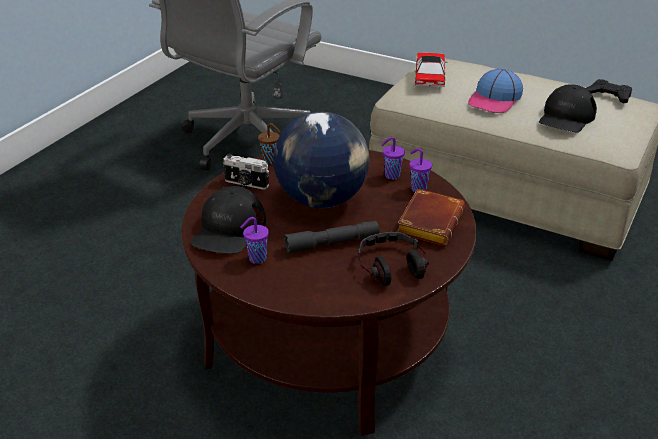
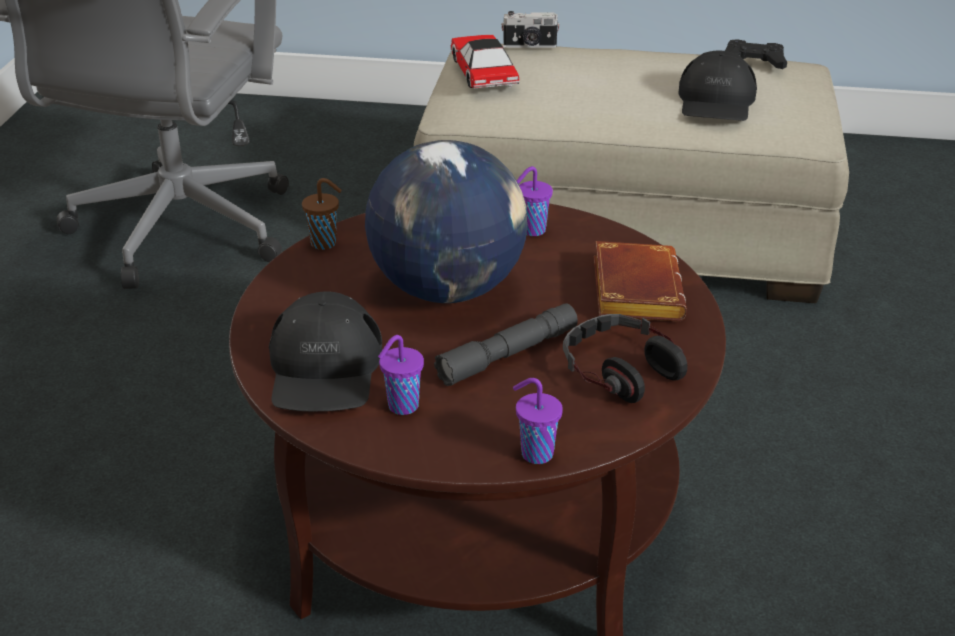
camera: 20 degrees left, 0 degrees up
(246, 184) = (307, 288): camera -> camera (530, 46)
(418, 188) = (584, 243): purple cup -> purple cup (535, 453)
(495, 100) = (601, 92): cap -> none

